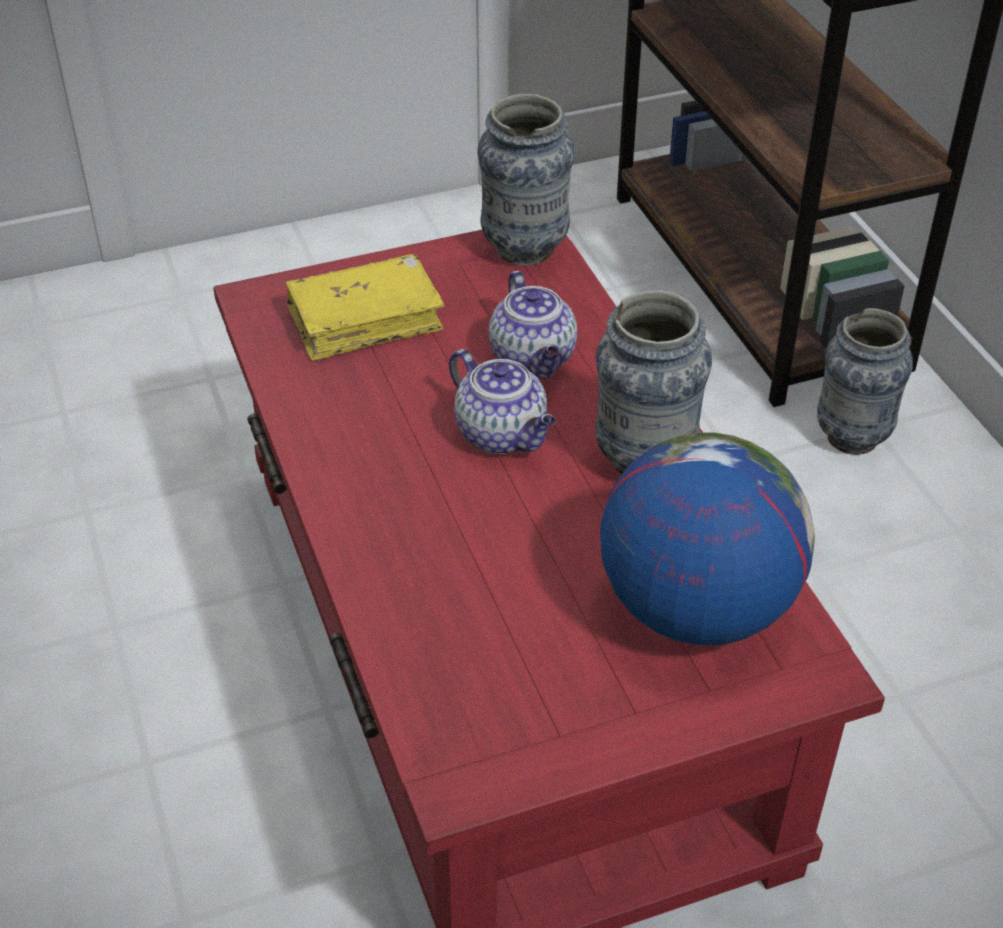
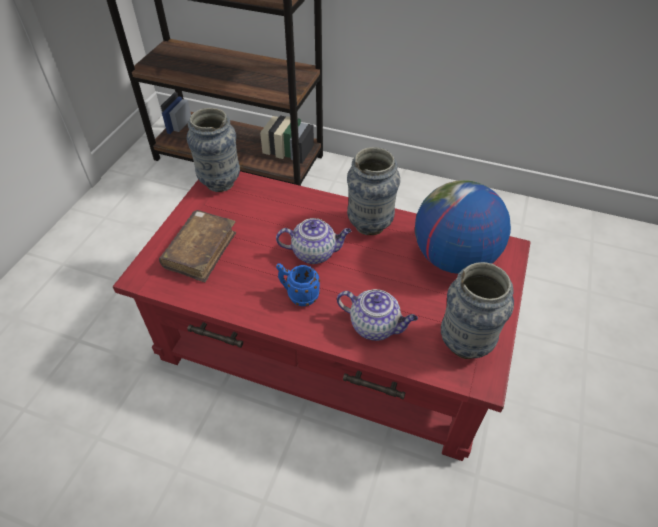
camera: 50 degrees left, 5 degrees up
(365, 320) = (201, 251): yellow book -> brown book
(395, 469) = (298, 295): none -> blue mug
(534, 360) = (284, 219): teapot -> teapot (375, 326)
(851, 437) = (333, 188): vase -> vase (465, 344)

